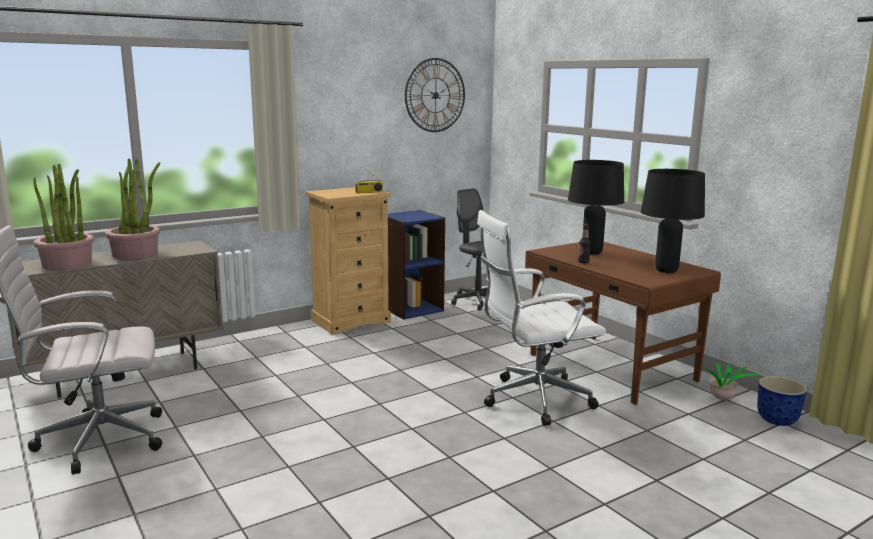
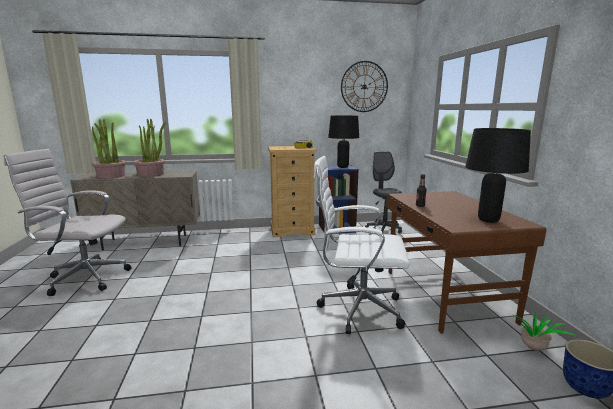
camera: 25 degrees right, 0 degrees up
(592, 252) = (438, 200): black table lamp -> black table lamp (343, 167)

